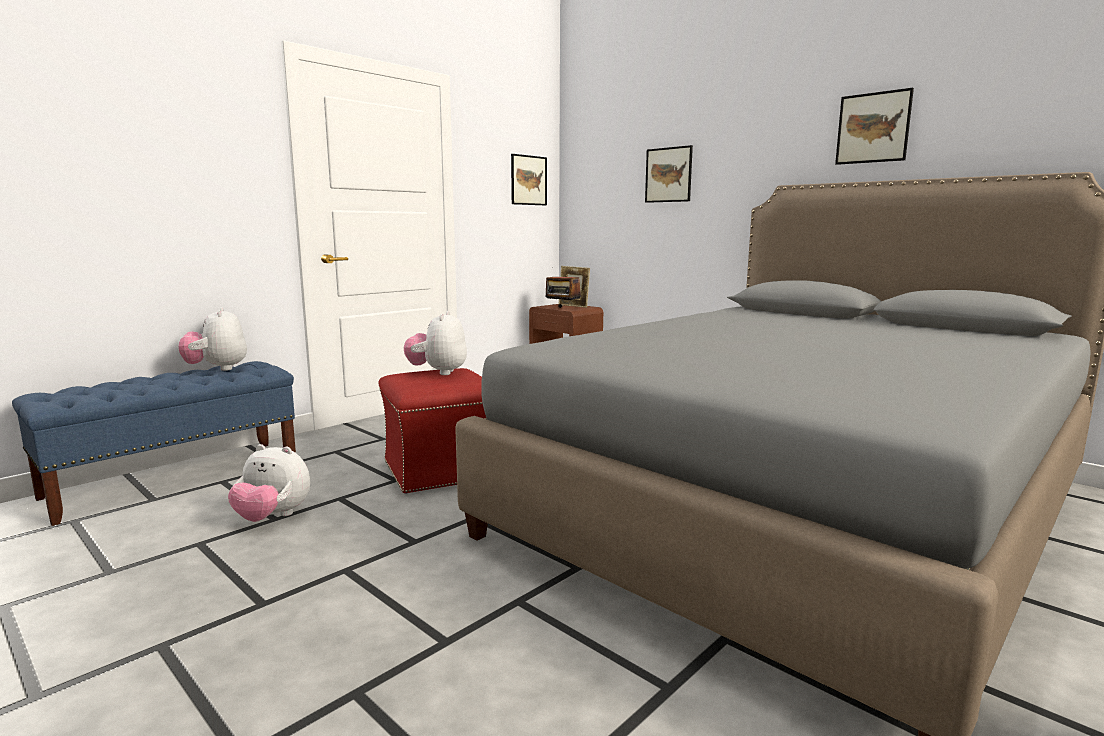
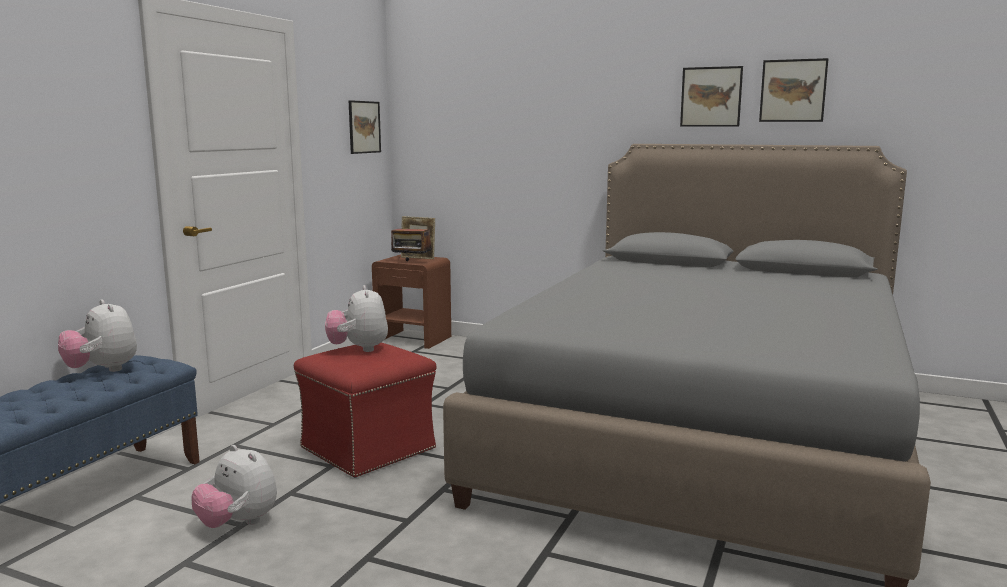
camera: 20 degrees left, 0 degrees up
(273, 517) = (238, 523): plush toy -> plush toy turned 45 degrees clockwise
(668, 175) = (517, 126): picture -> picture (793, 90)

